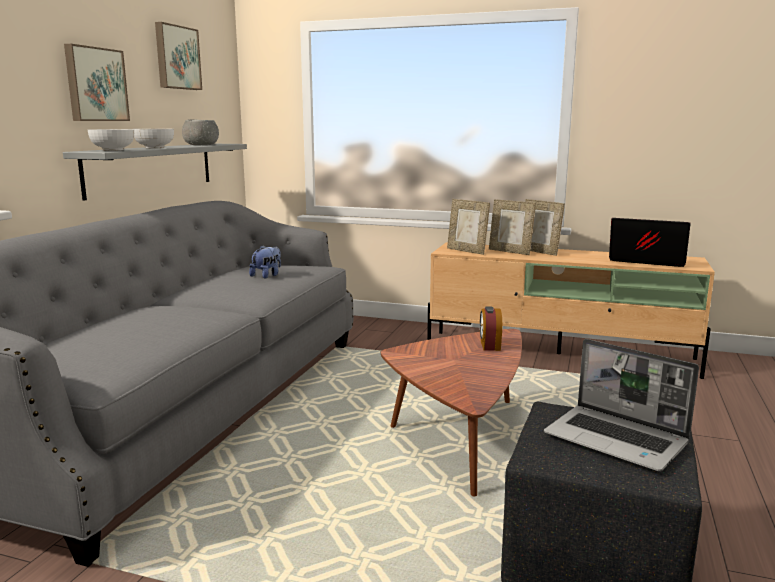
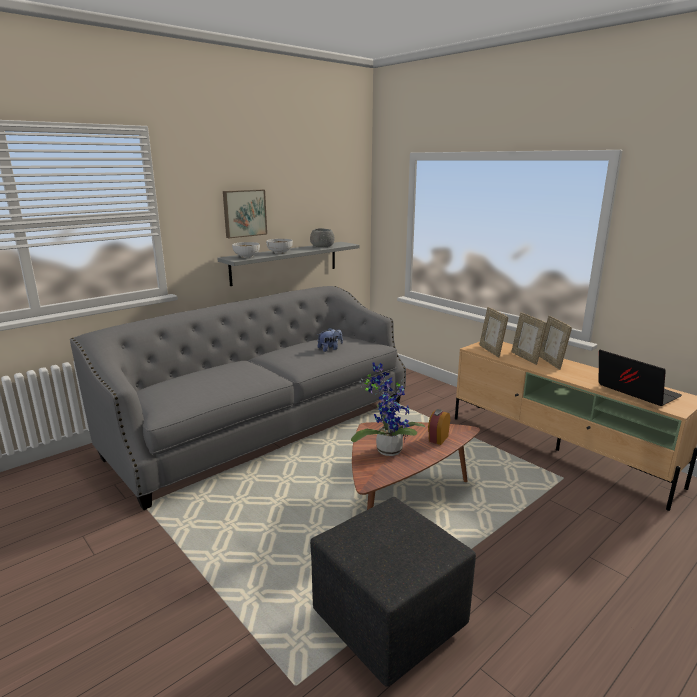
camera: 30 degrees right, 5 degrees up
(176, 57) = (312, 186): picture -> none
(448, 367) = (387, 449): none -> potted plant
(617, 439) = (401, 544): laptop -> none

